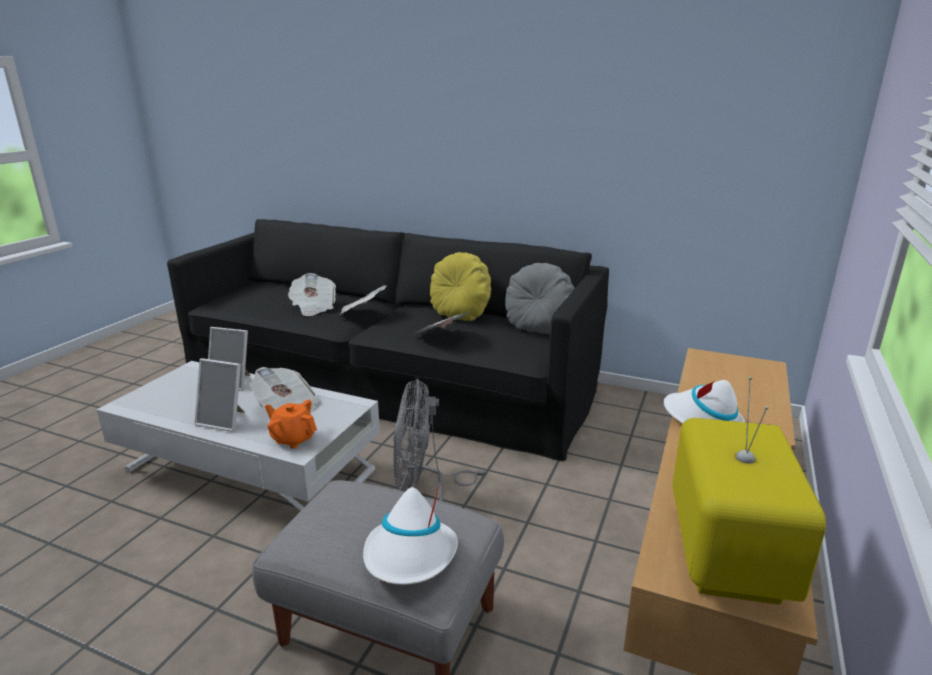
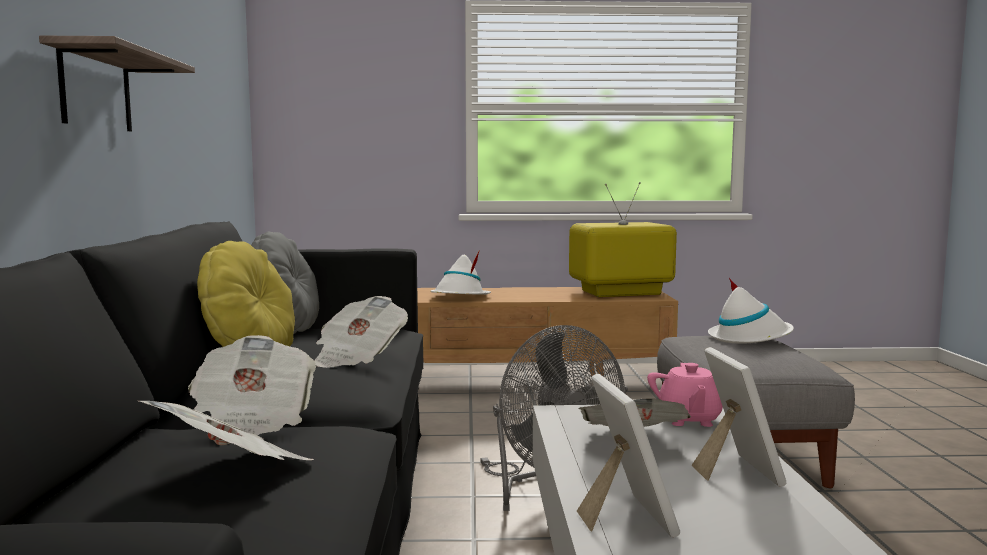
camera: 115 degrees left, 15 degrees down
(293, 439) = (689, 420): orange teapot -> pink teapot
(516, 162) = (96, 90): none -> shelf

